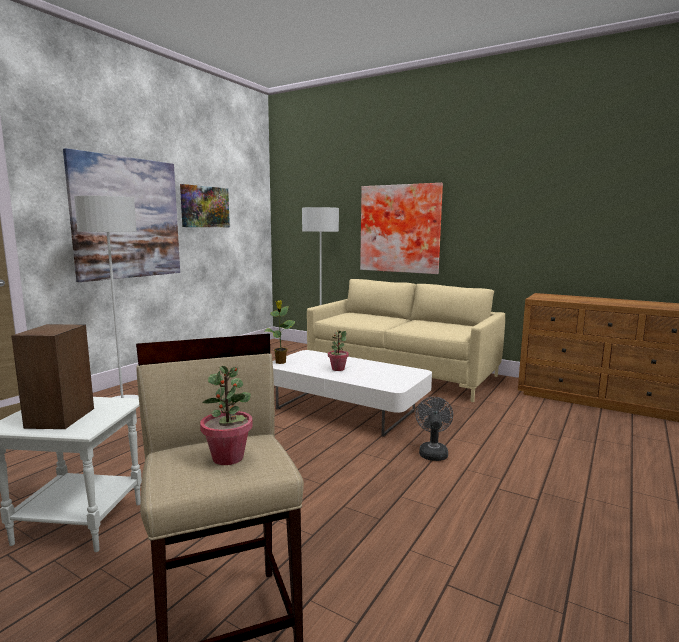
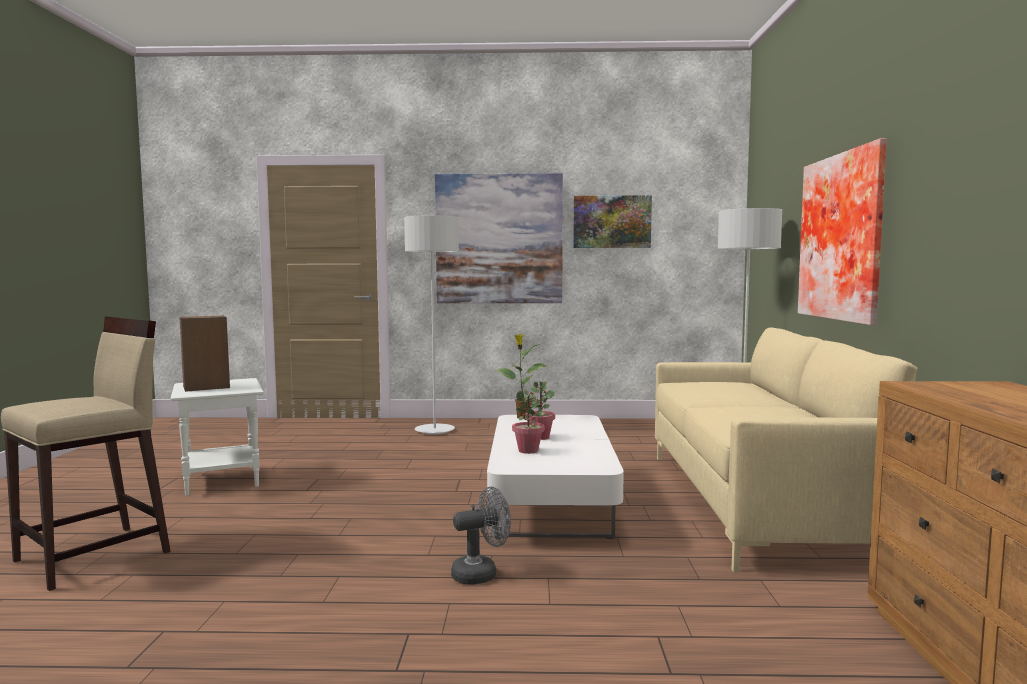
camera: 60 degrees right, 5 degrees down
(228, 457) = (69, 403): potted plant -> potted plant (528, 451)

